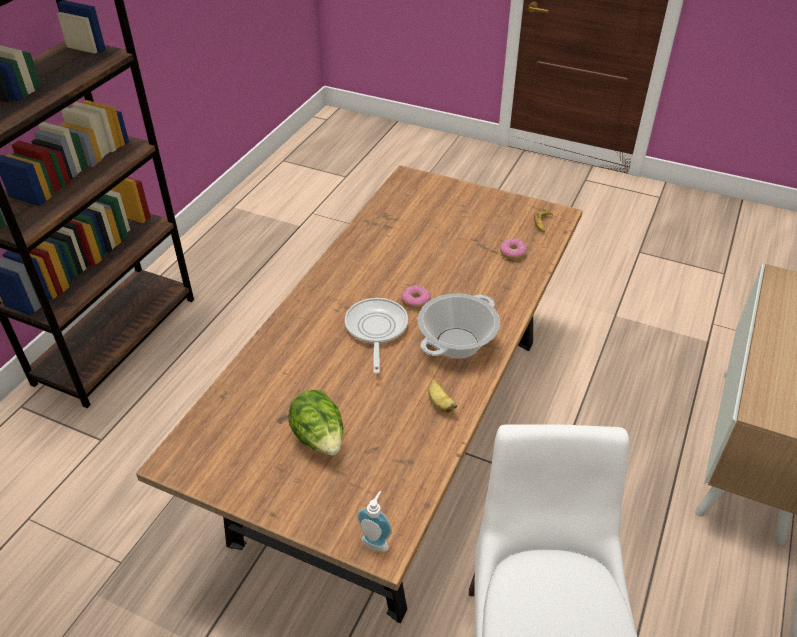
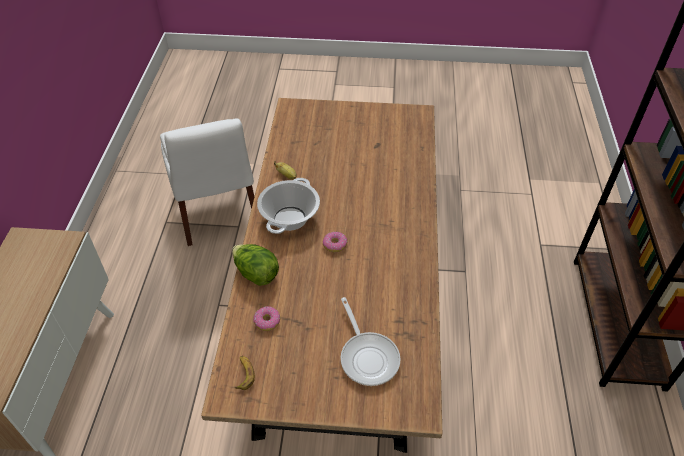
camera: 160 degrees right, 5 degrees up
(319, 439) = (349, 140): lettuce -> lettuce (256, 274)
(376, 330) = (353, 212): frying pan -> frying pan (368, 357)
(376, 541) = (295, 108): soap dispenser -> none

